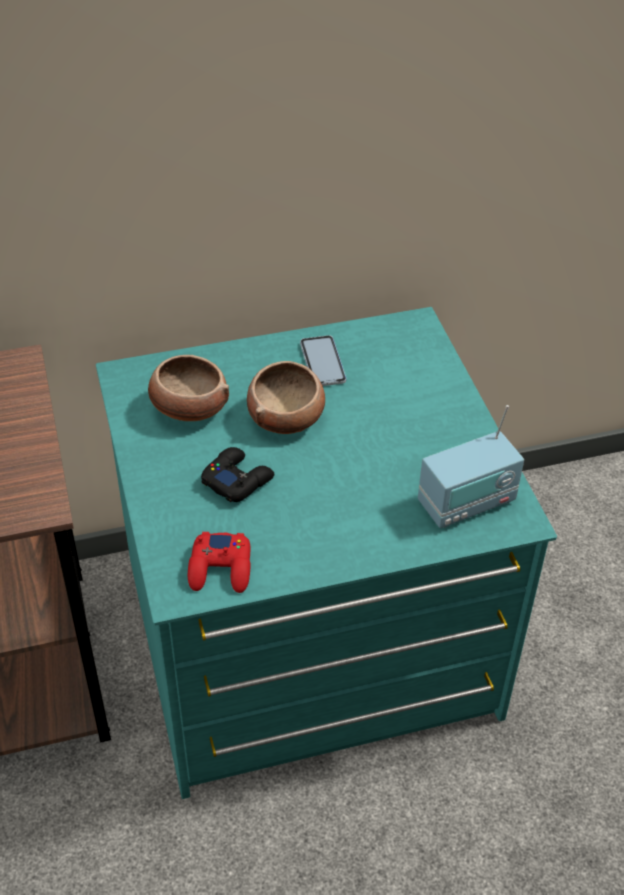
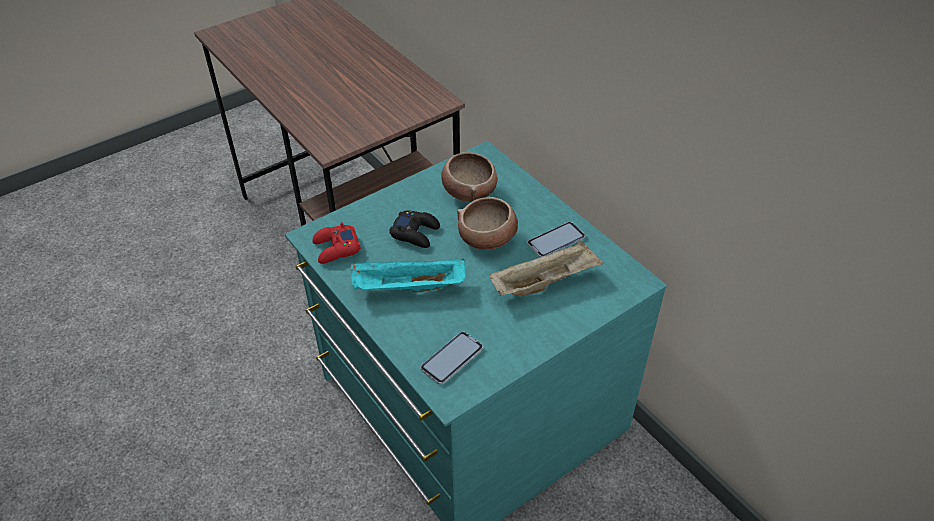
camera: 70 degrees right, 0 degrees up
(334, 514) = (407, 288): none -> turquoise tray
(384, 392) = (545, 282): none -> beige tray
(467, 503) = (452, 359): radio -> phone

